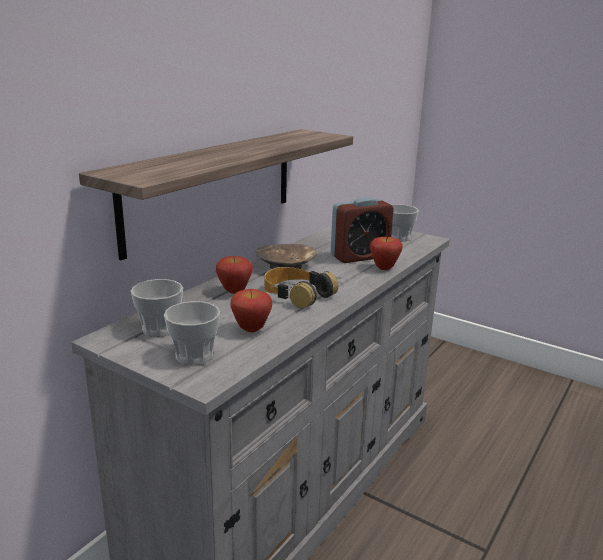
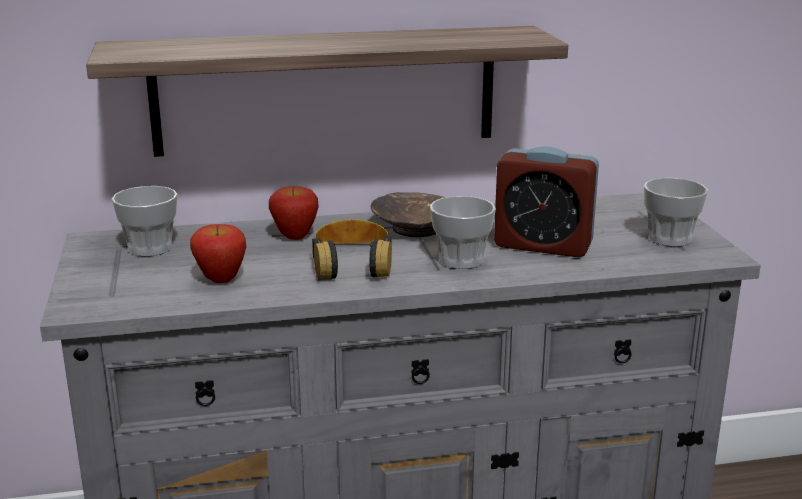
camera: 45 degrees right, 0 degrees up
(194, 355) = (122, 283): cup -> cup (461, 260)
(384, 268) = (539, 270): apple -> none

